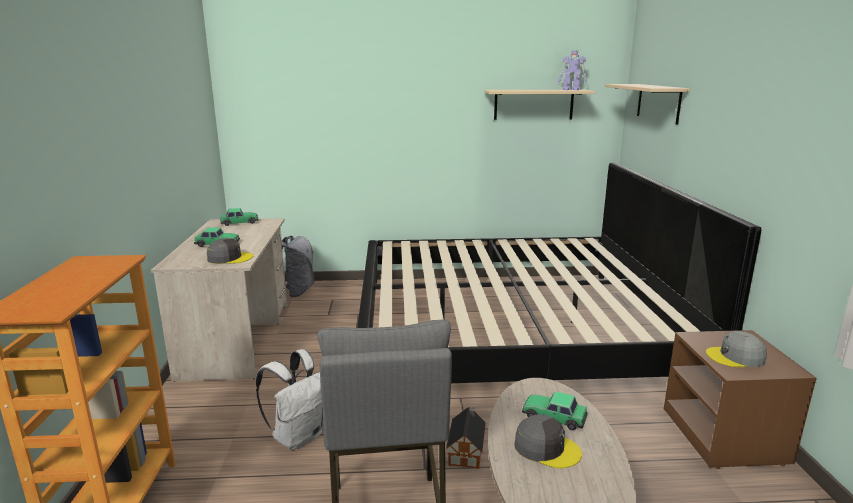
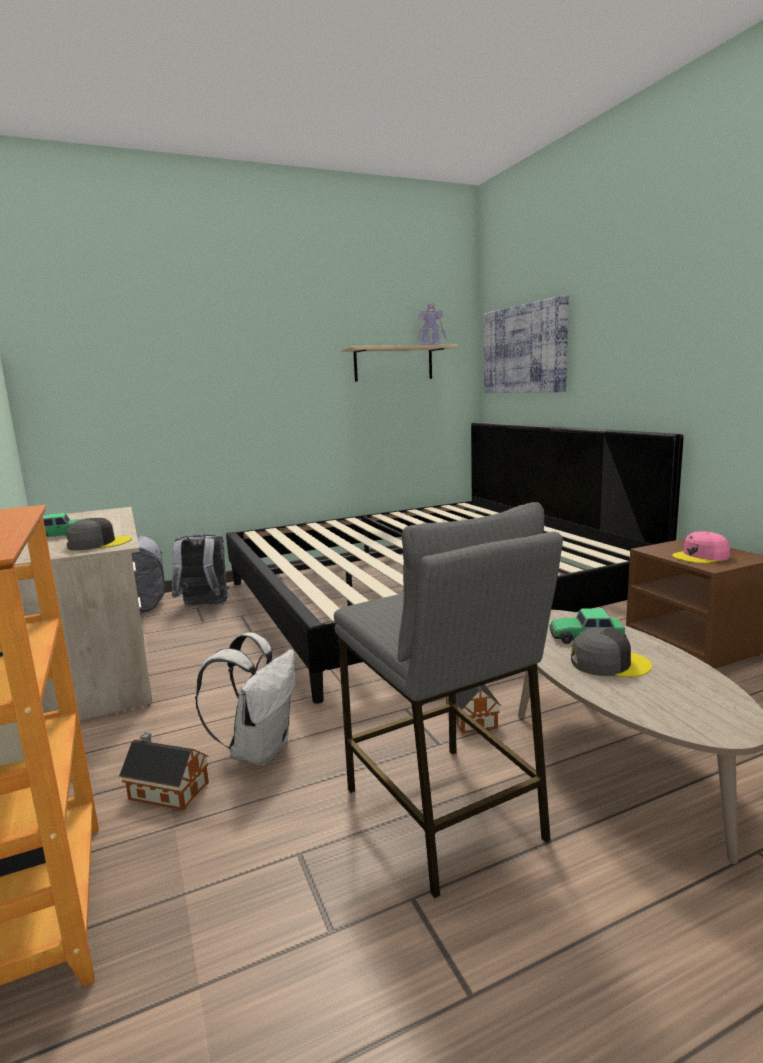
camera: 20 degrees left, 5 degrees down
(227, 449) = (166, 789): none -> toy house
(239, 222) = (73, 516): toy car -> none
(338, 299) = (204, 606): none -> grey backpack
(658, 103) = (525, 349): beige shelf -> picture
(736, 357) = (701, 556): grey cap -> pink cap

